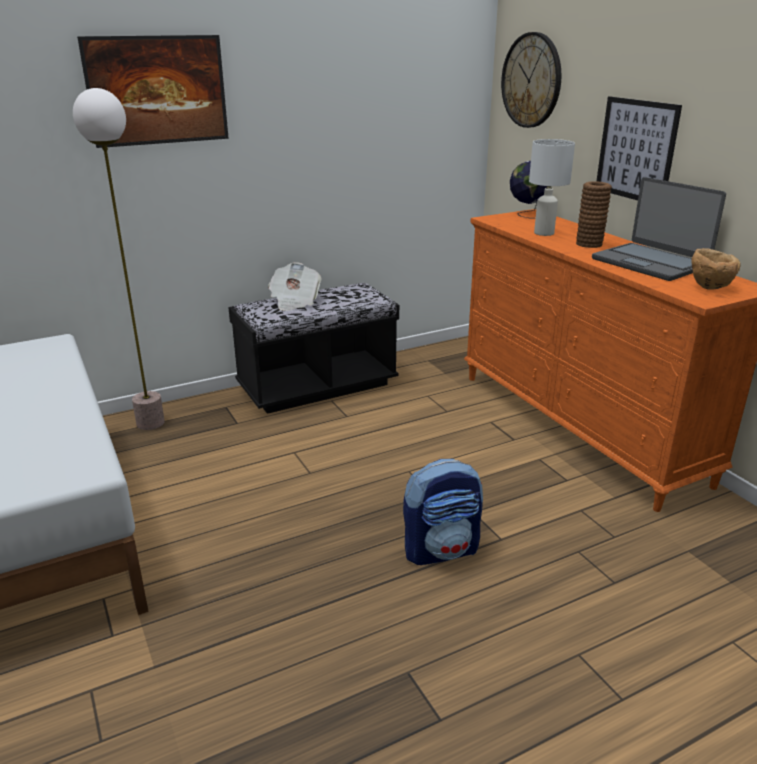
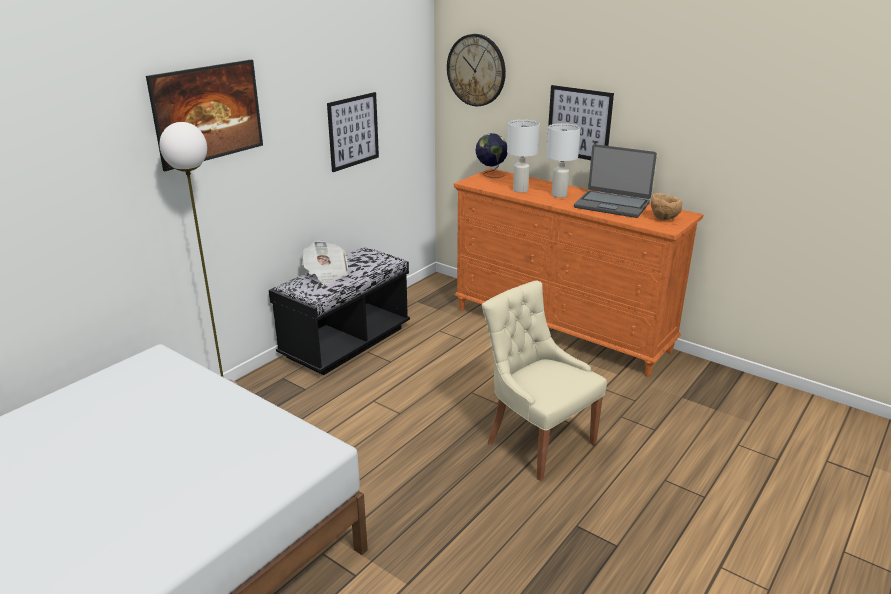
camera: 25 degrees left, 0 degrees up
(360, 142) = (353, 131): none -> picture
(441, 550) = (537, 441): backpack -> beige chair
(589, 244) = (559, 195): brown vase -> white table lamp

